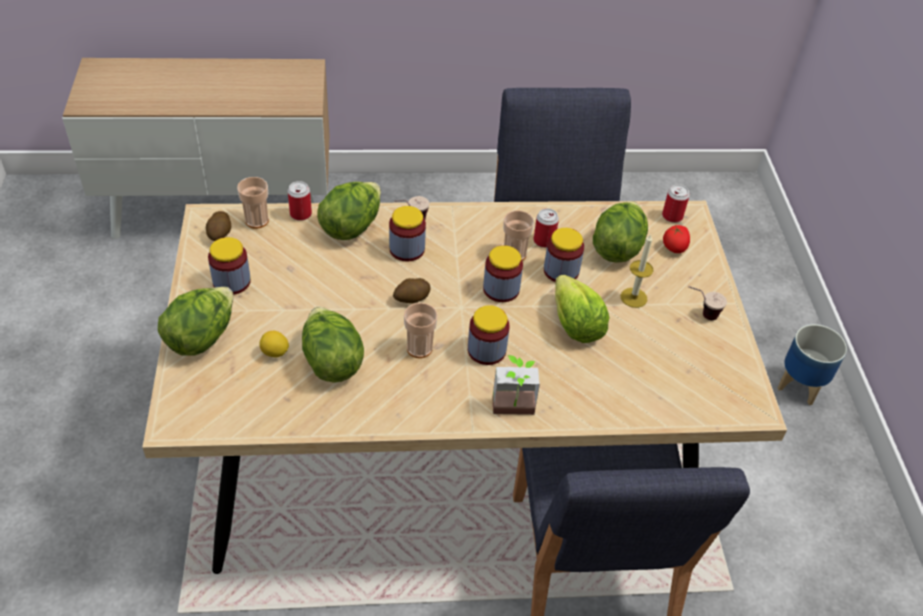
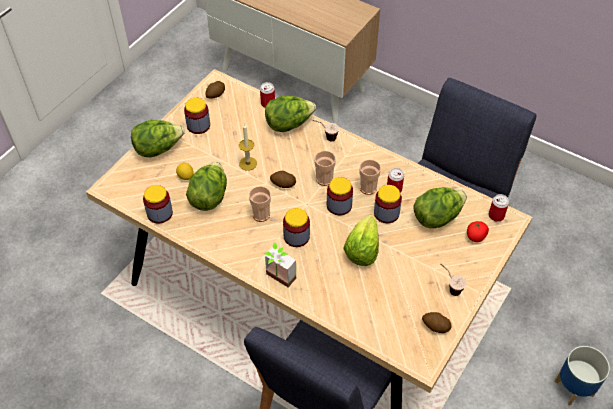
camera: 40 degrees right, 5 degrees up
(257, 220) = (241, 96): cup -> cup (324, 179)
(407, 249) = (307, 153): jar -> jar (159, 213)
(633, 297) = (416, 253): candle -> candle (248, 163)
(728, 363) = (435, 326): none -> potato

